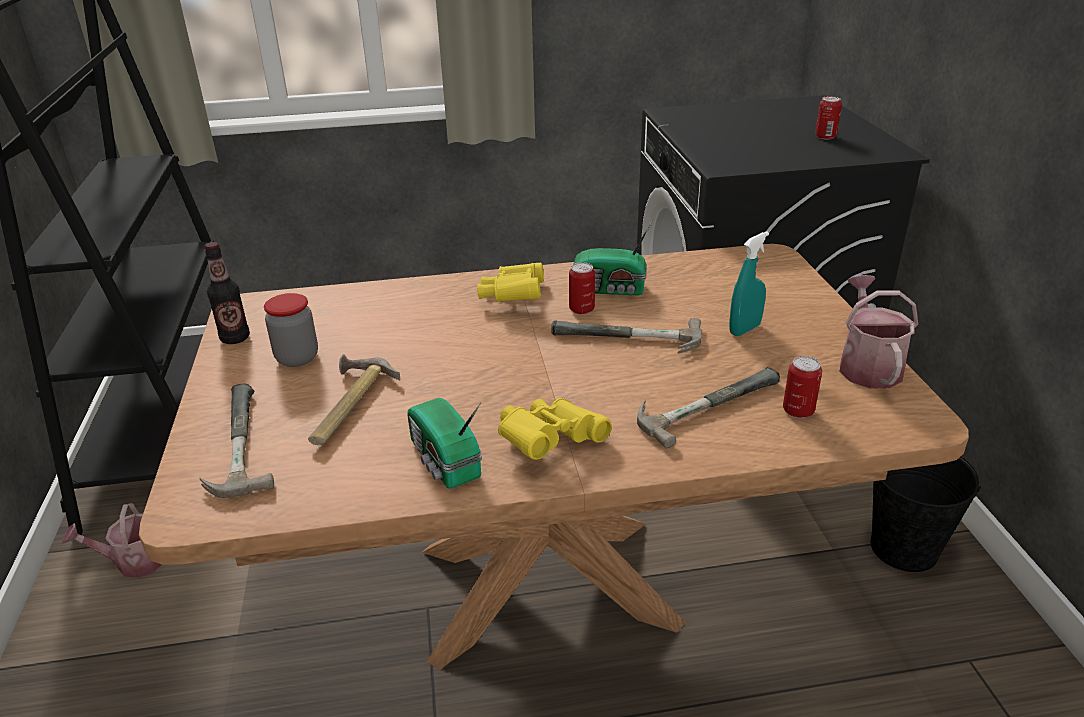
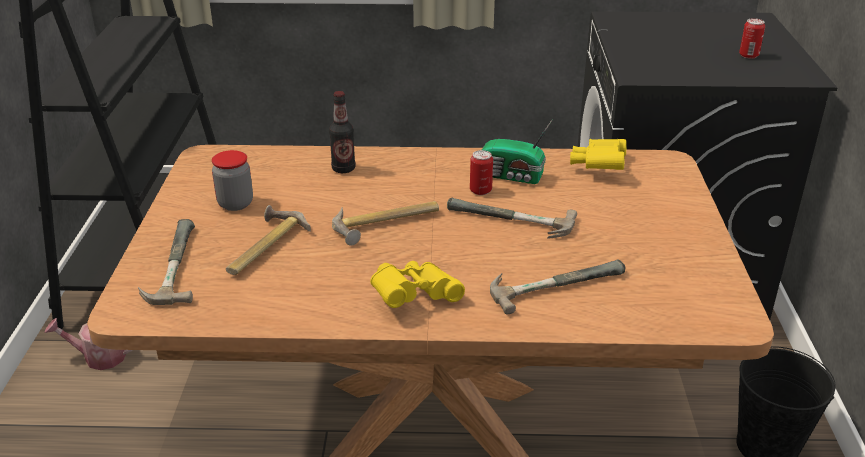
camera: 10 degrees right, 0 degrees up
(235, 338) = (191, 181): bottle -> bottle (343, 169)
(444, 461) = (326, 300): radio -> none
(488, 360) = (387, 224): none -> hammer
(513, 298) = (426, 174): yellow binoculars -> yellow binoculars (598, 167)
(744, 329) = (615, 225): turquoise spray bottle -> none
(798, 411) = (631, 299): can -> none
(867, 365) = (710, 269): watering can -> none

